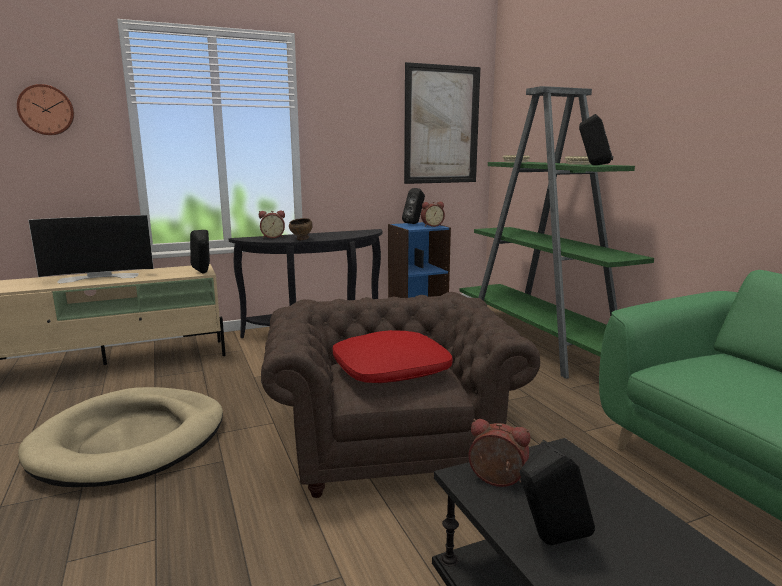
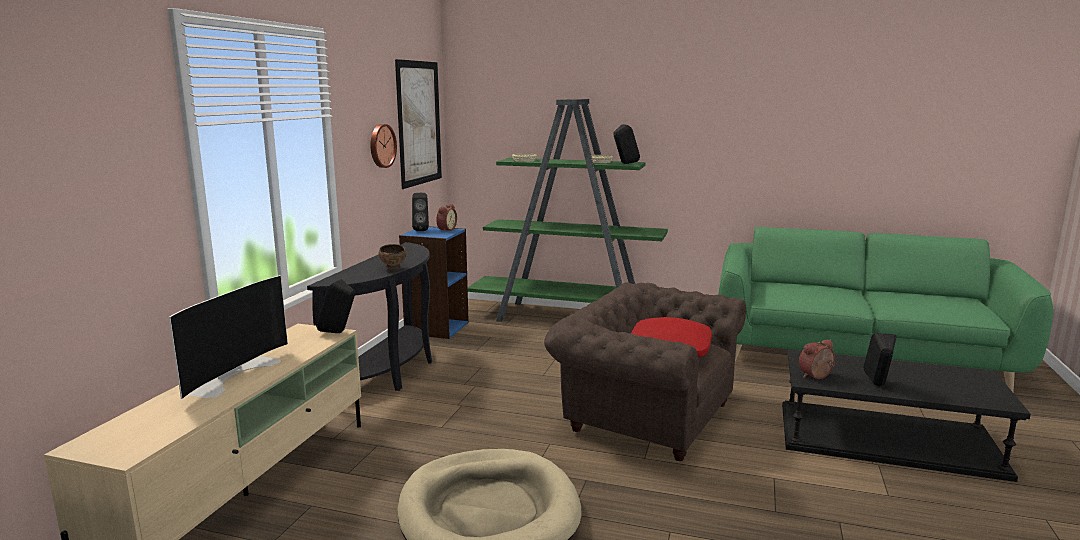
camera: 50 degrees left, 0 degrees up
(46, 110) = (97, 146): wall clock -> wall clock (381, 146)
(273, 237) = (352, 273): alarm clock -> none

